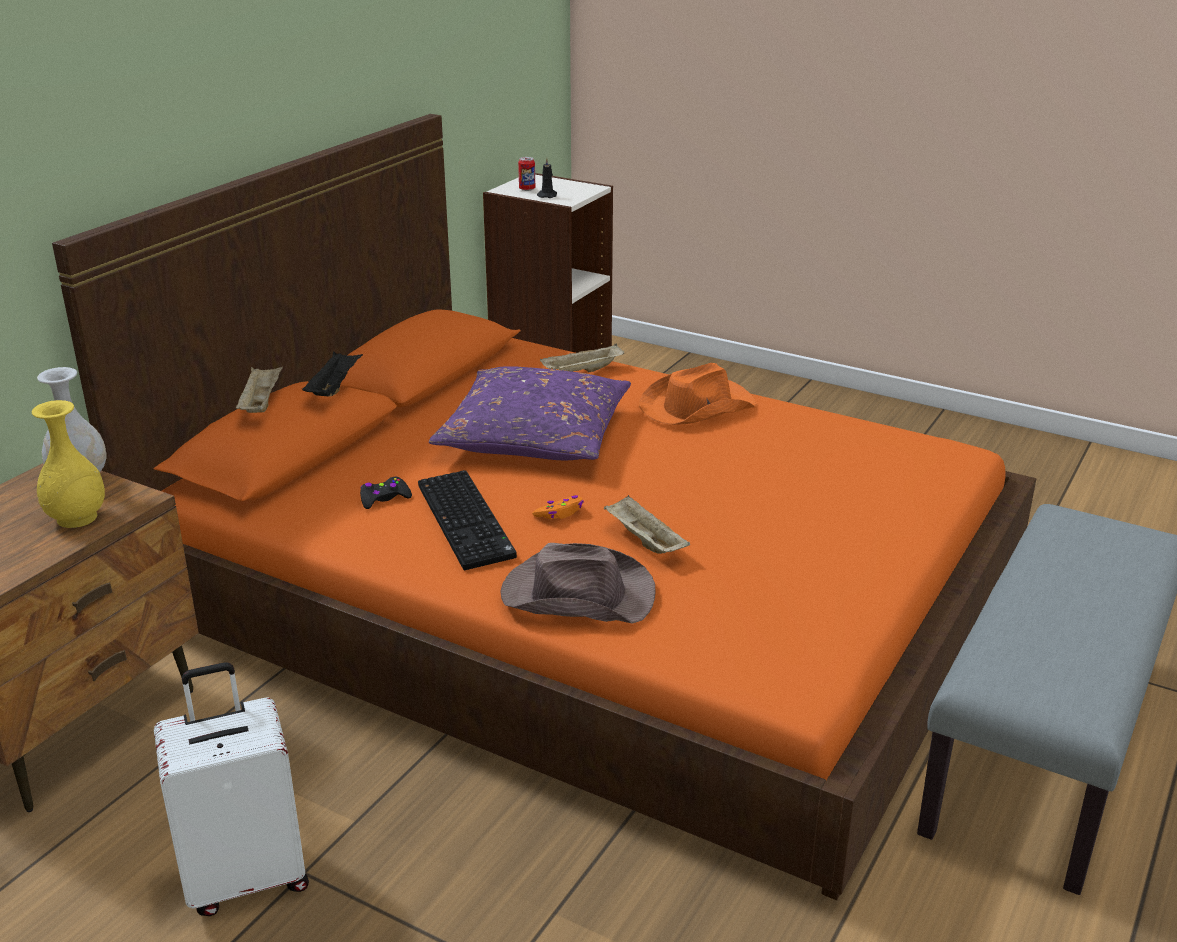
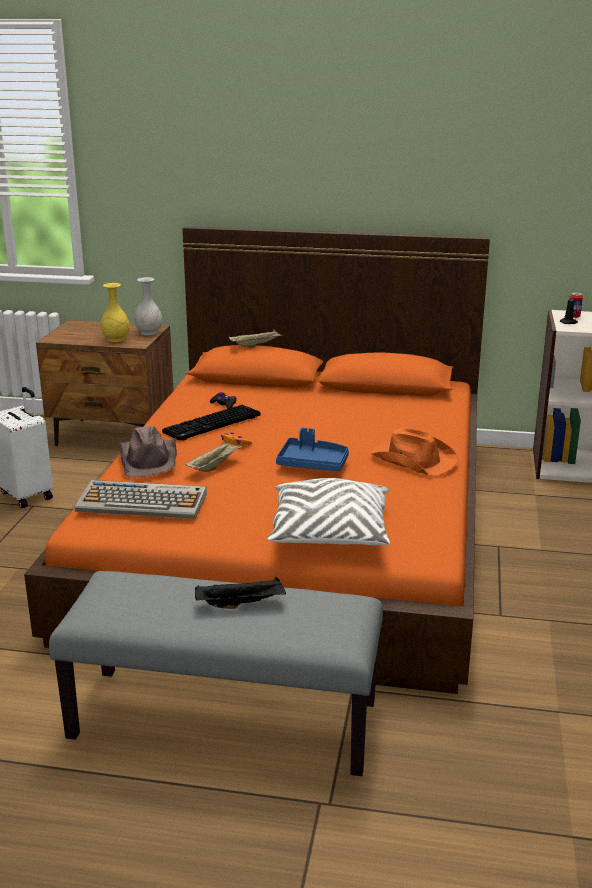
camera: 70 degrees right, 5 degrees down
(334, 387) = (288, 354): black tray -> black tray (241, 604)
(534, 435) = (327, 423): purple pillow -> none
(582, 372) = (431, 421): beige tray -> none
(672, 469) = (313, 463): none -> blue tray
(746, 618) = (143, 502): none -> keyboard
(886, 498) = (330, 534): none -> white pillow

